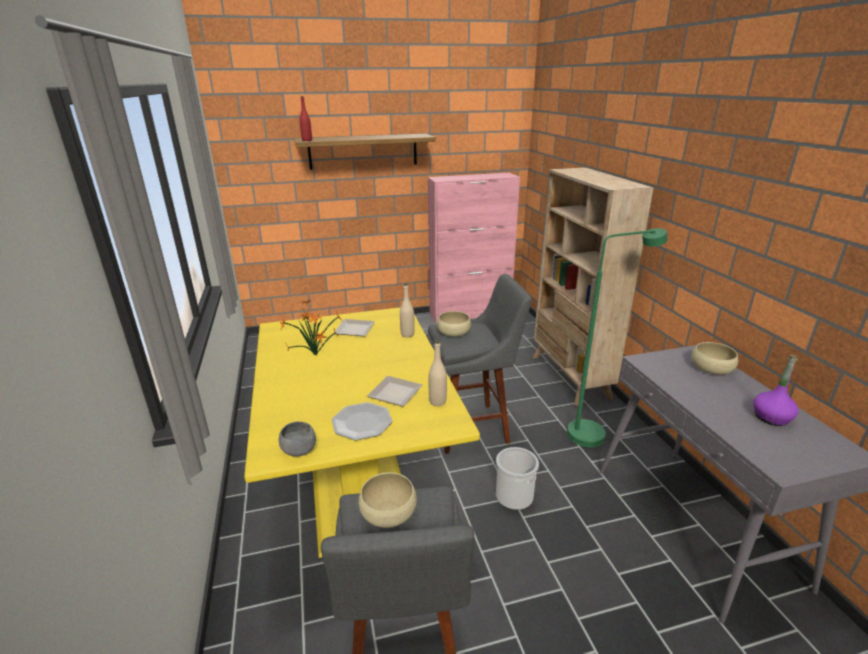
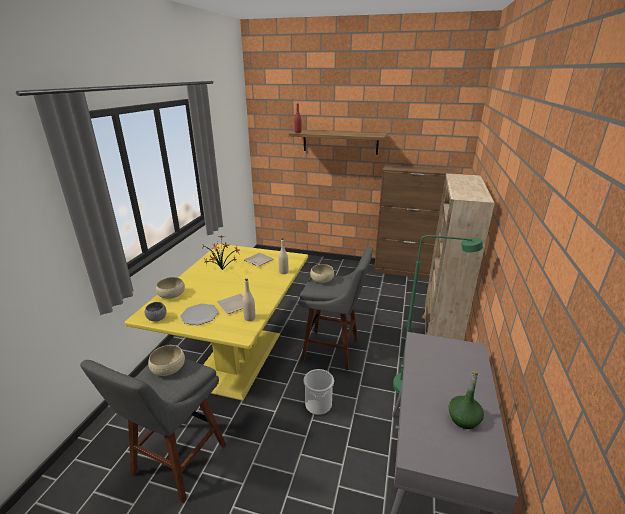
camera: 30 degrees right, 0 degrees up
(470, 313) = (405, 271): pink cabinet -> brown cabinet
(711, 368) = (467, 365): beige bowl -> beige bowl (171, 294)
(771, 417) = (463, 419): purple bottle -> green bottle

